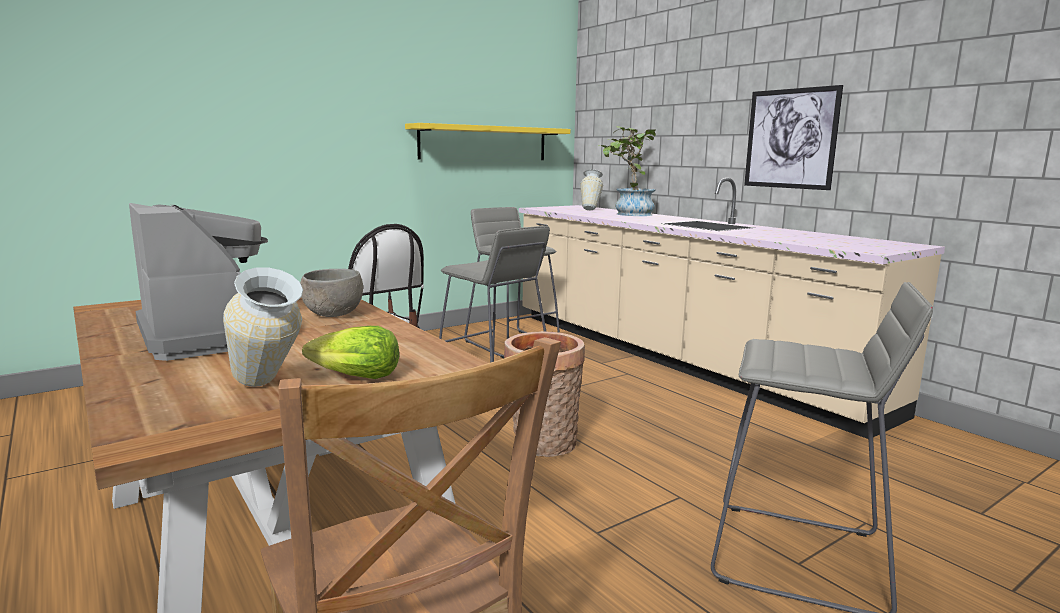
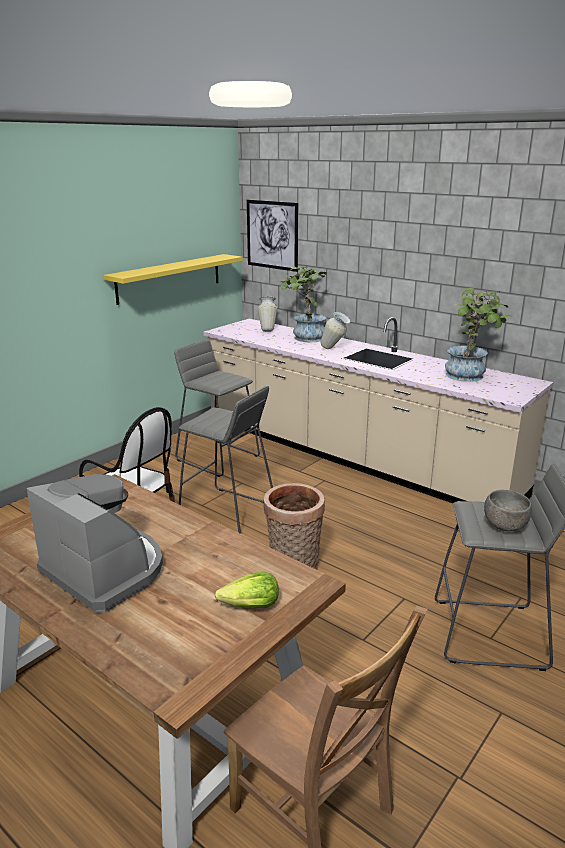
camera: 15 degrees left, 10 degrees up
(267, 391) = (207, 632): vase -> vase (334, 349)
(332, 315) = (167, 527): grey bowl -> grey bowl (504, 526)
(790, 139) = (439, 288): picture -> picture (272, 235)
(822, 238) = (470, 376): none -> potted plant

